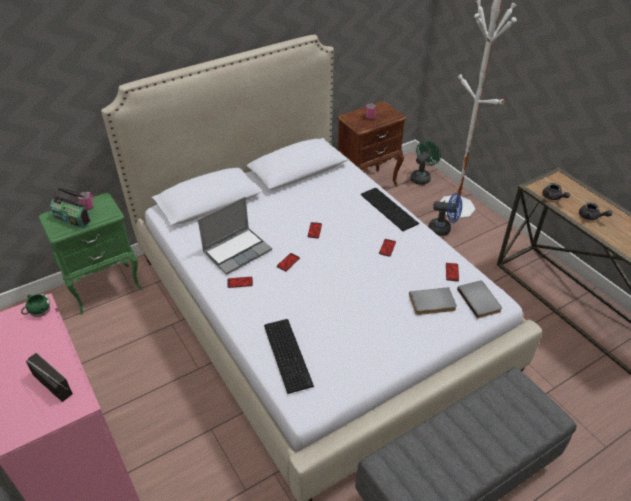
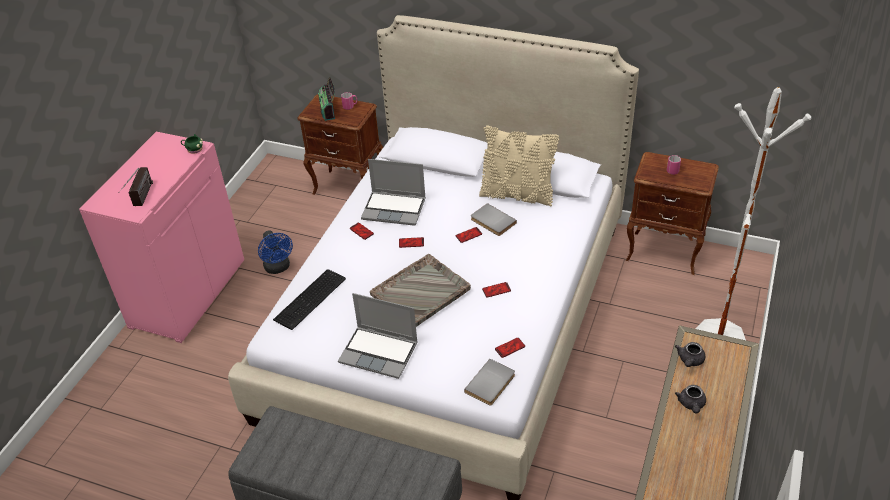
camera: 55 degrees right, 0 degrees up
(105, 288) = (349, 188): green nightstand -> brown nightstand
(300, 187) = (517, 195): none -> beige pillow
(350, 285) = (421, 291): none -> grey tray
(389, 208) = (556, 263): keyboard -> none
(393, 343) = (380, 353): none -> laptop
(422, 177) = (735, 285): green fan -> none
(432, 303) = (453, 354): grey book -> grey book (492, 222)
(443, 229) = (668, 345): blue fan -> blue fan (278, 268)

